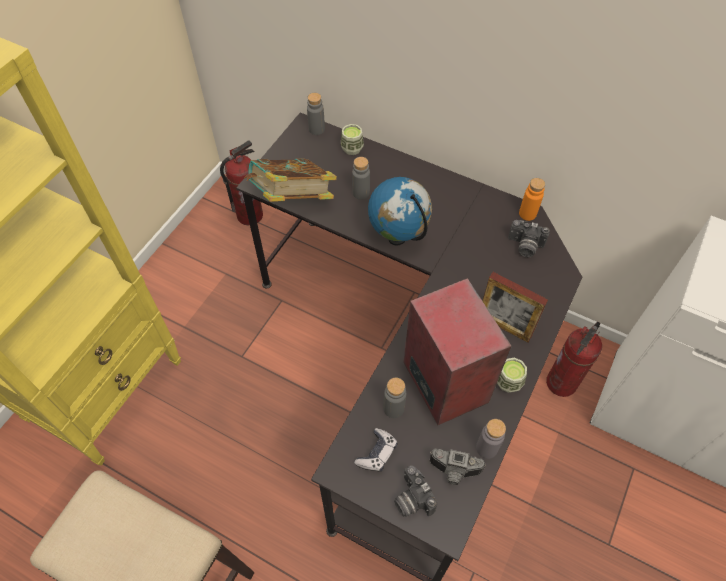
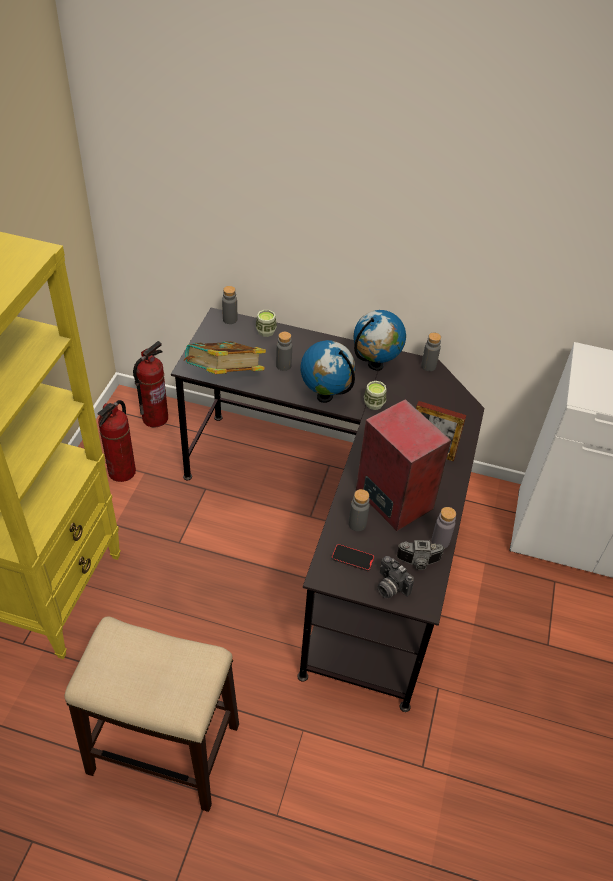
camera: 15 degrees left, 10 degrees down
(377, 453) = (352, 558): game controller -> phone
(465, 205) = (375, 365): none -> globe
(508, 382) = (445, 492): cup -> cup (374, 403)
(524, 246) = (432, 391): camera -> none
(527, 213) = (428, 366): orange bottle -> grey bottle
(562, 383) = (478, 522): fire extinguisher -> fire extinguisher (122, 472)

